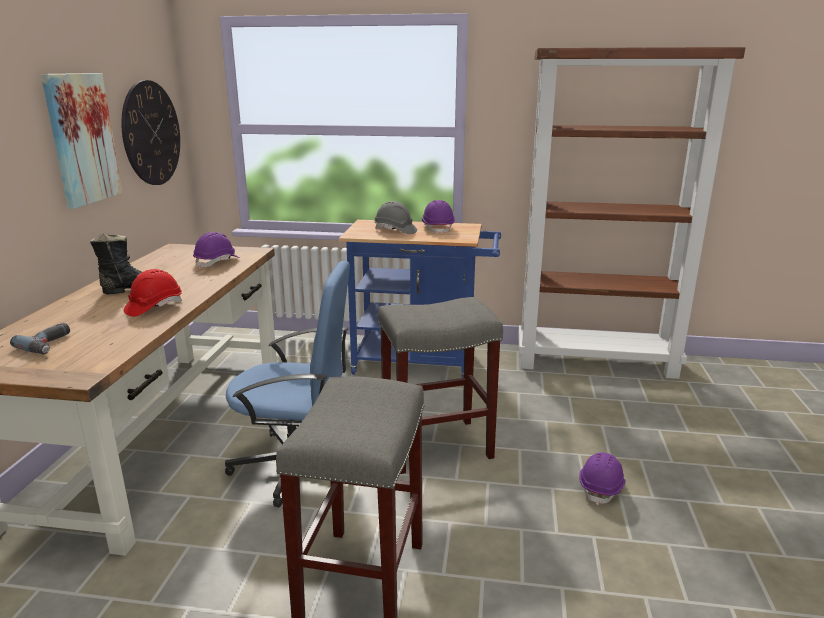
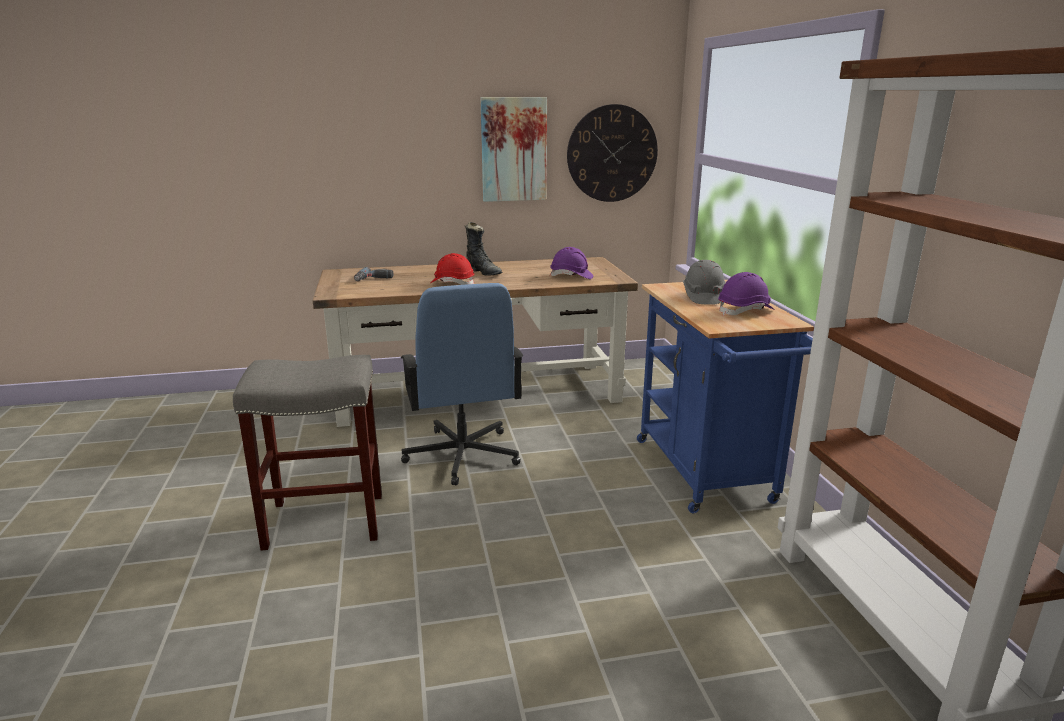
camera: 70 degrees right, 0 degrees up
(437, 445) = (539, 519): grey stool -> none
(601, 487) = (520, 656): purple hard hat -> none

